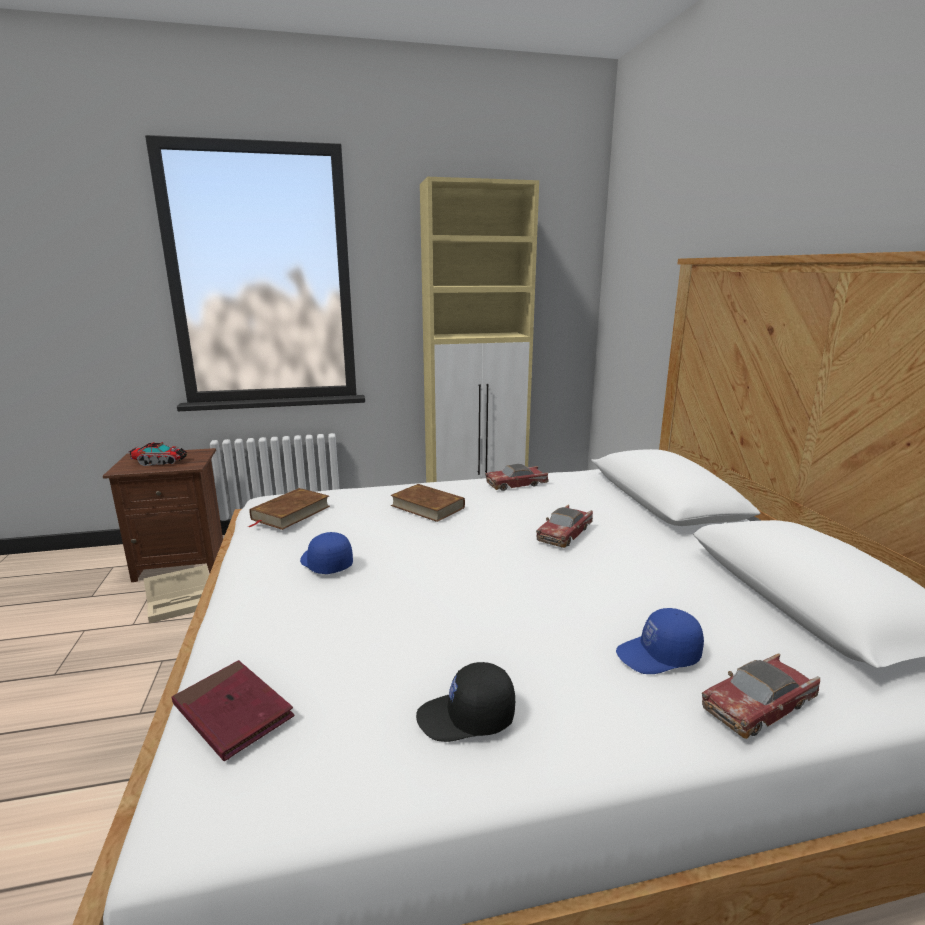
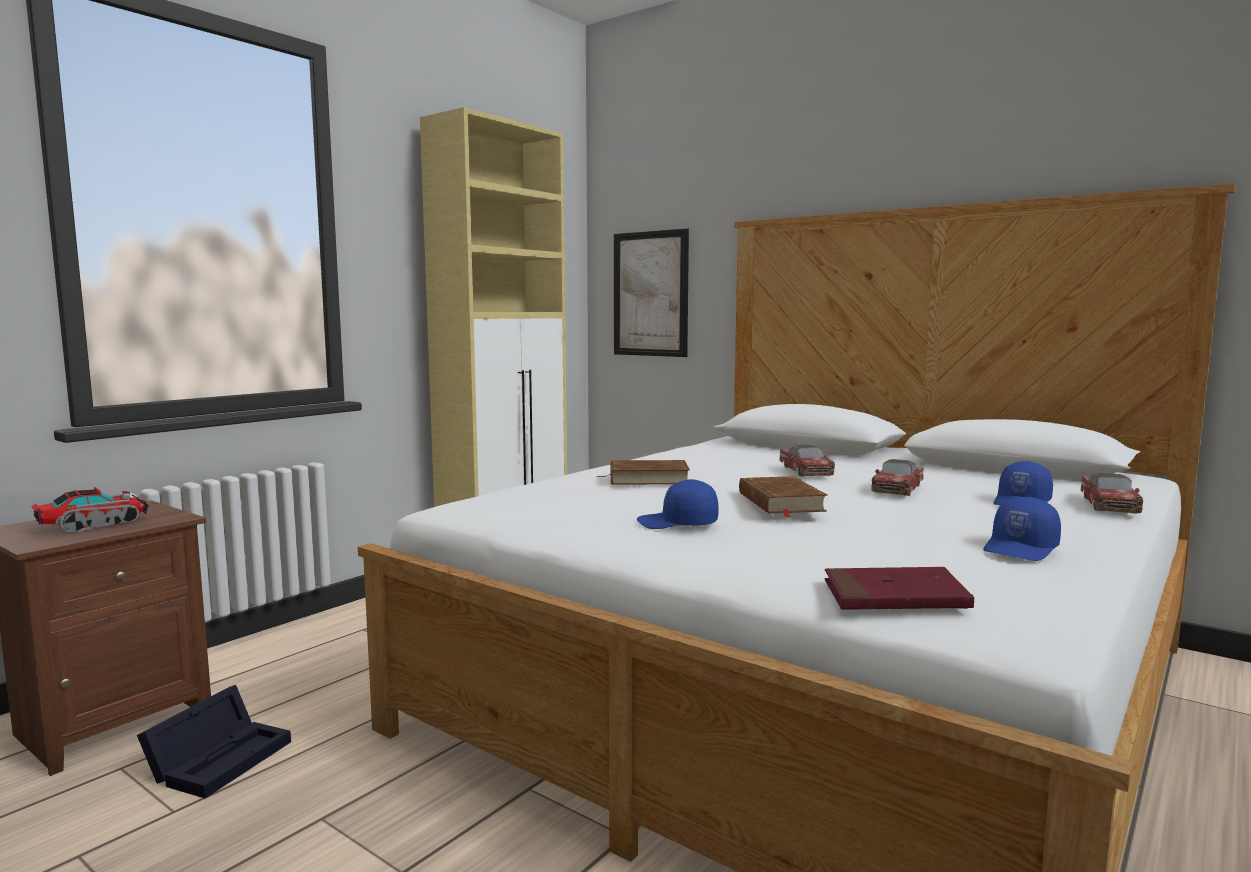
camera: 40 degrees left, 10 degrees down
(183, 602) = (221, 758): beige storage box -> black storage box
(290, 513) = (528, 504): brown book -> brown book (780, 502)
(466, 718) = (1021, 549): black cap -> blue cap
(516, 484) = (675, 457): toy car -> toy car (897, 488)
(629, 320) = (650, 294): none -> picture

